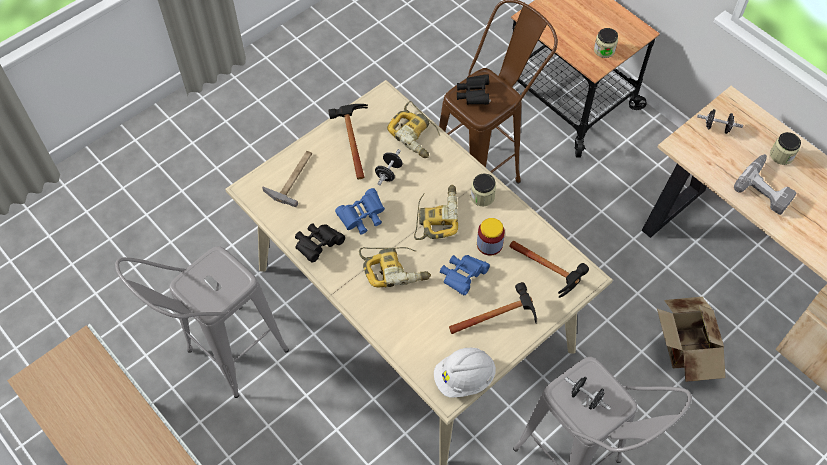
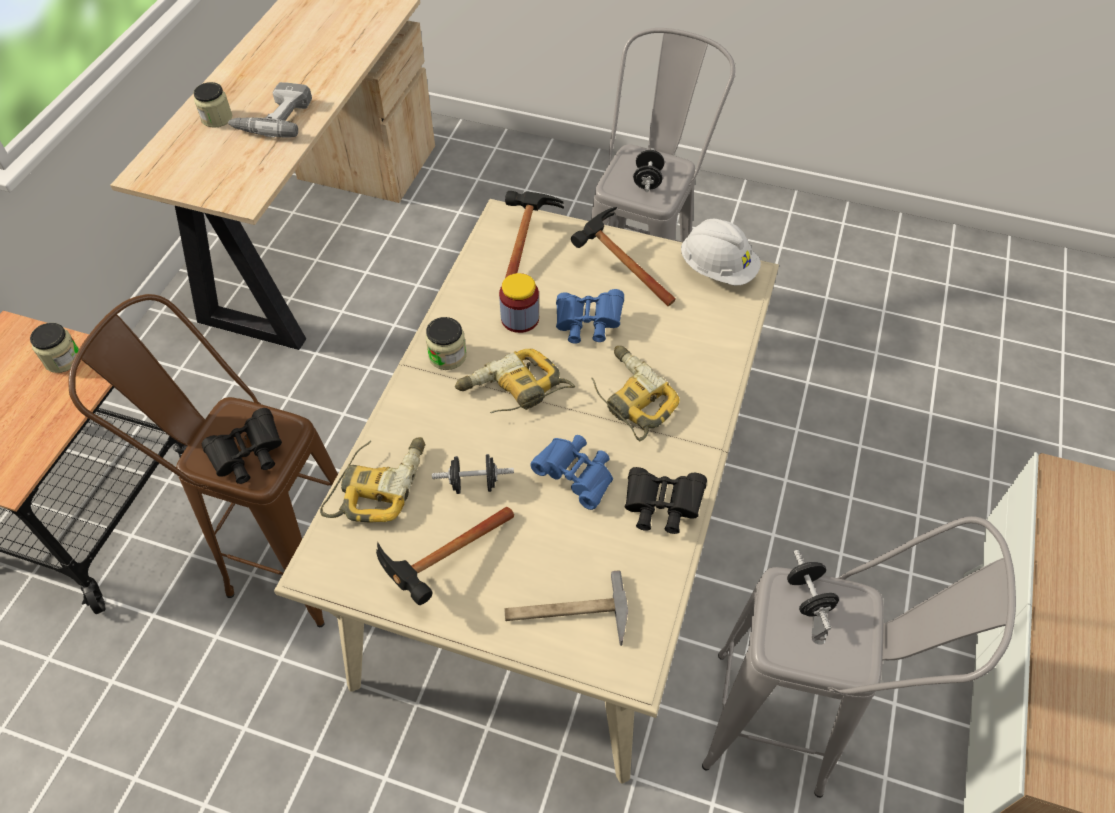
camera: 120 degrees left, 5 degrees down
(682, 351) = (446, 266): cardboard box -> none
(717, 127) = (196, 177): black dumbbell -> black dumbbell (808, 597)

